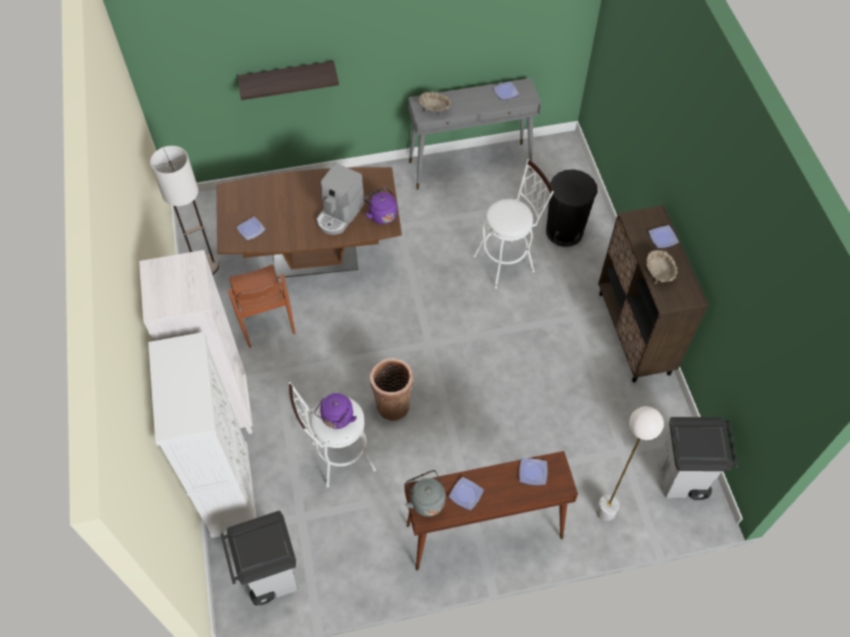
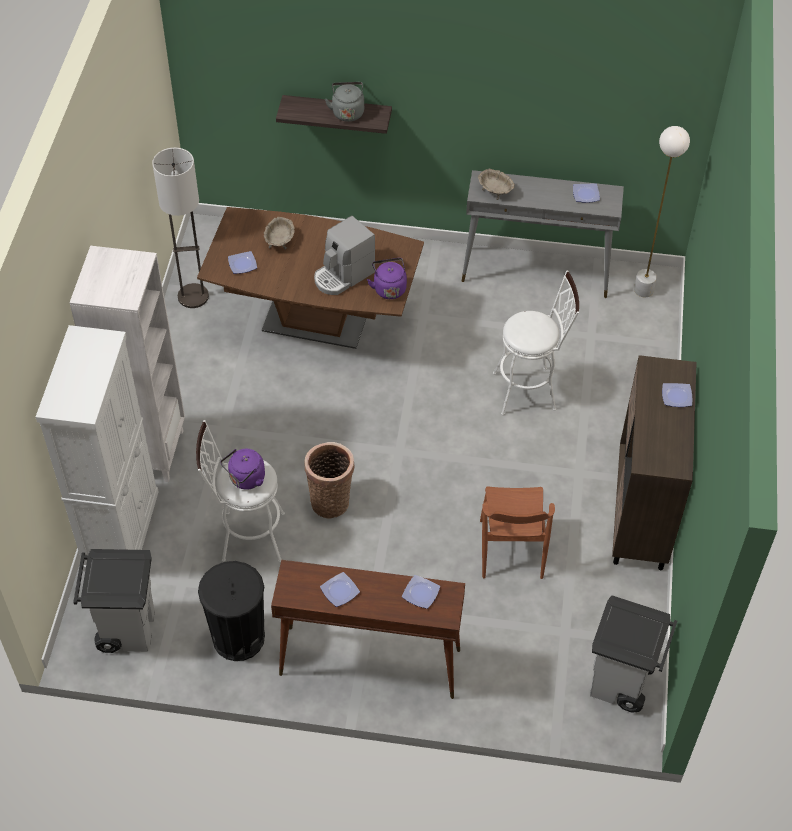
camera: 20 degrees right, 5 degrees down
(265, 319) = (232, 370): brown chair -> brown chair (511, 549)
(426, 500) = (296, 582): grey kettle -> grey kettle (347, 112)
(564, 231) = (612, 377): black trash can -> black trash can (238, 637)
(605, 511) = (515, 687): white floor lamp -> white floor lamp (644, 290)
(658, 273) = (652, 431): beige bowl -> beige bowl (279, 241)

